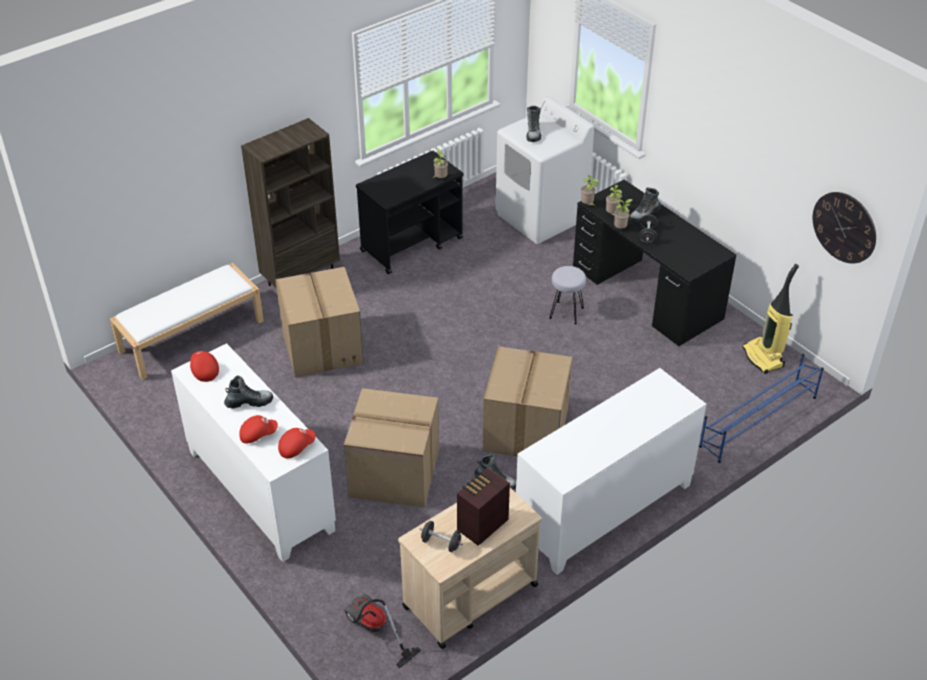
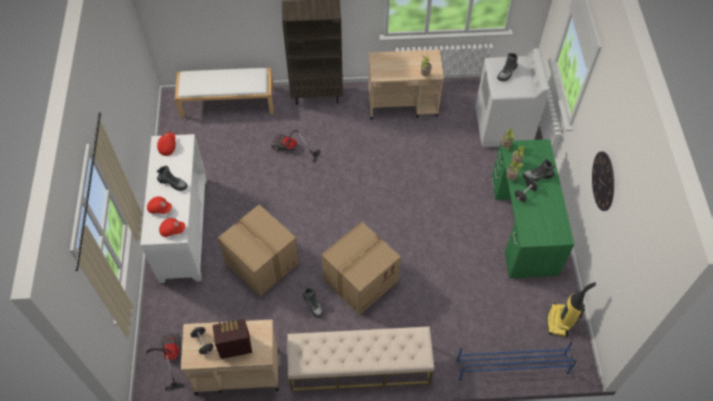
camera: 35 degrees right, 15 degrees up
(321, 346) = (291, 150): cardboard box -> vacuum cleaner
(412, 244) = (403, 104): black cart -> beige cart
(566, 312) = (457, 210): grey stool -> none
(604, 510) = (359, 366): white cabinet -> beige bench
(646, 292) = (523, 225): black desk -> green desk
(844, 227) = (630, 284): wall clock -> wall clock (603, 181)

